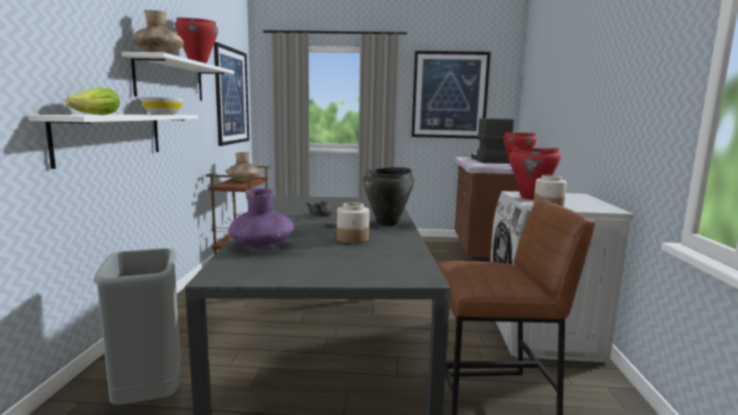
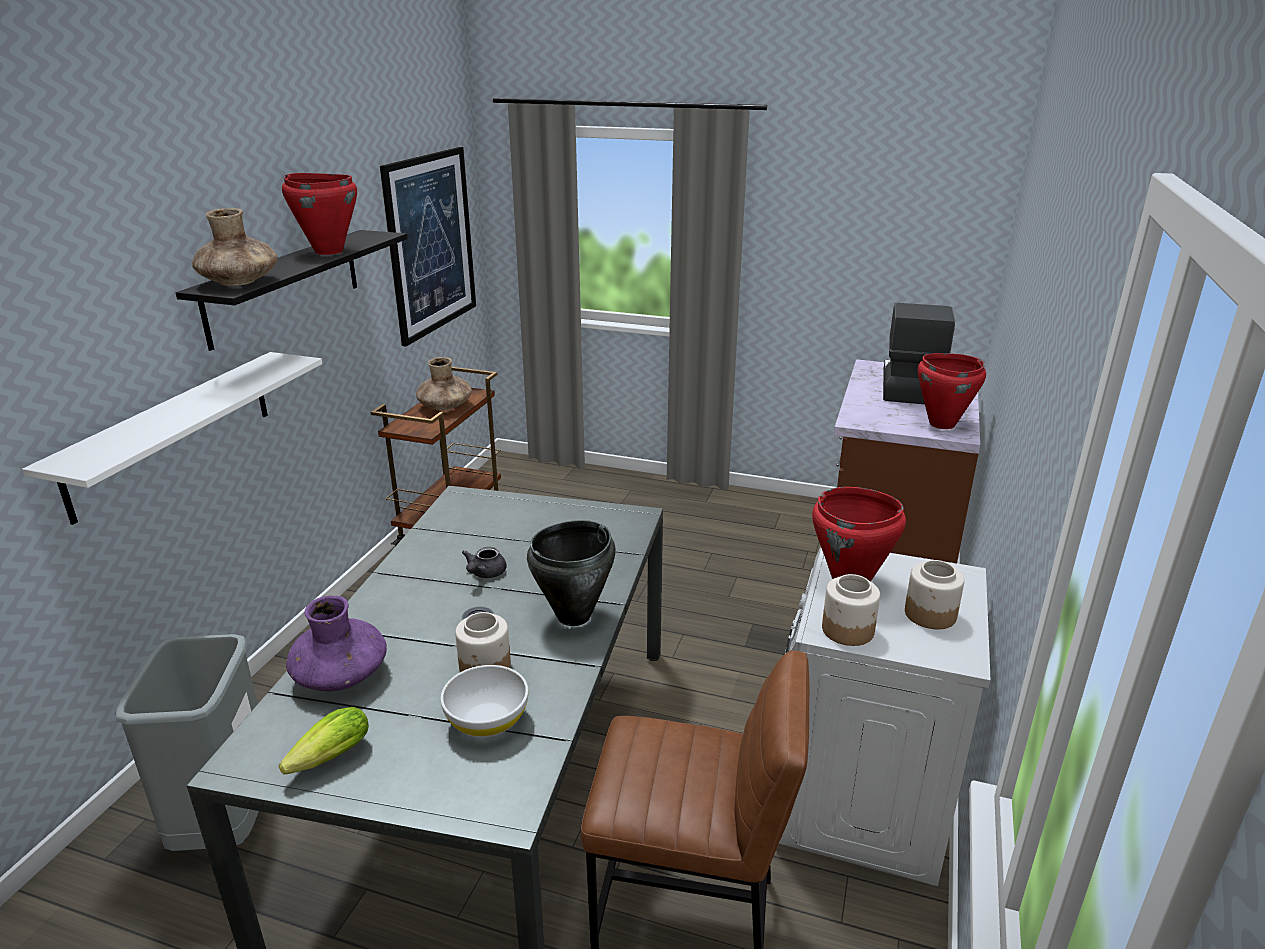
camera: 15 degrees right, 15 degrees up
(94, 114) = (121, 440): lettuce -> lettuce (326, 760)
(163, 114) = (259, 371): white bowl -> white bowl (487, 720)
(171, 80) = (284, 286): white shelf -> black shelf
(449, 95) = (855, 234): picture -> none
(580, 202) = (931, 614): none -> jar

